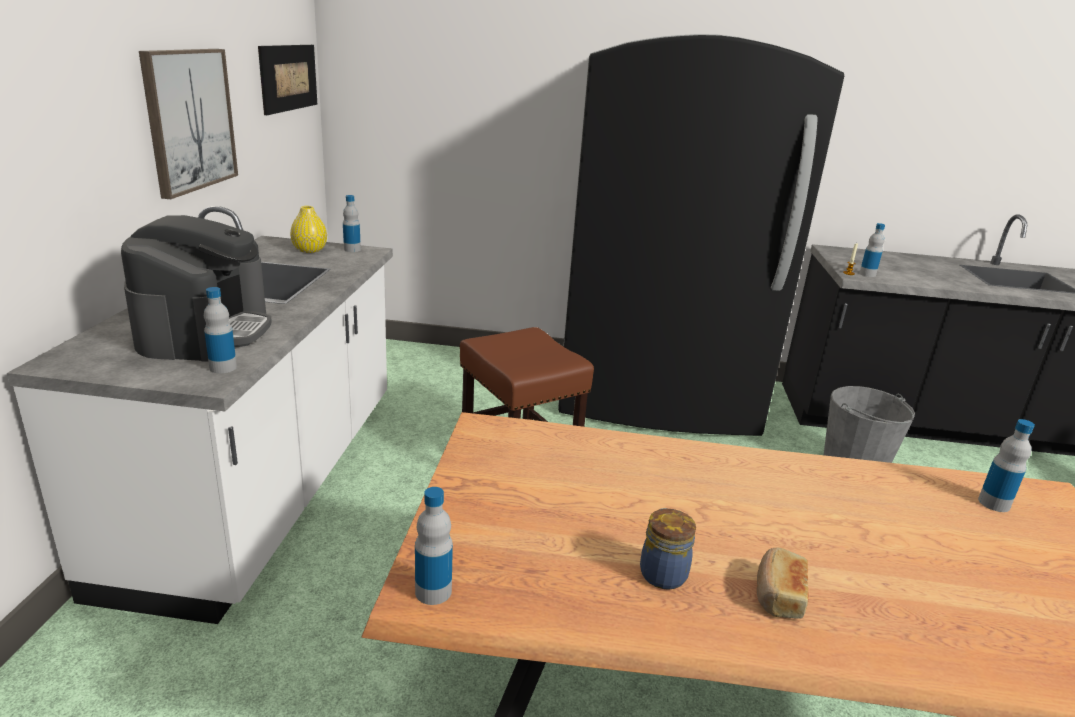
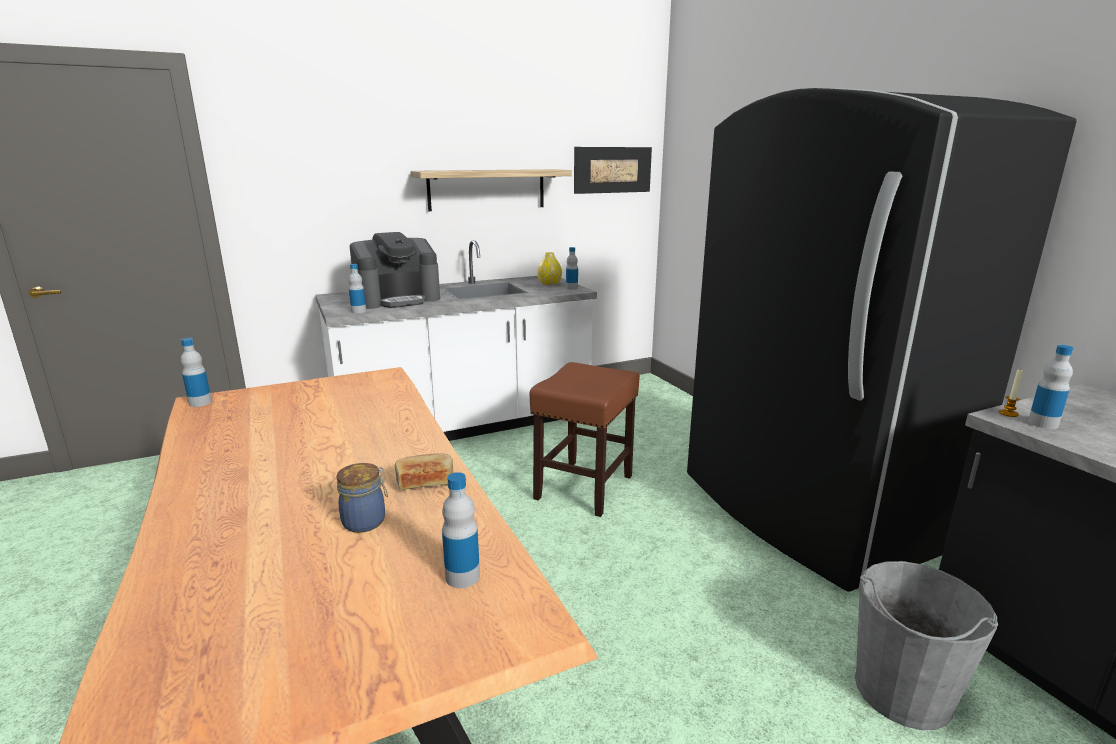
camera: 60 degrees right, 5 degrees down
(189, 120) = (487, 189): picture -> shelf
(662, 573) = (242, 447): jar -> jar (366, 521)
(778, 595) = (232, 485): bread -> bread (425, 482)

